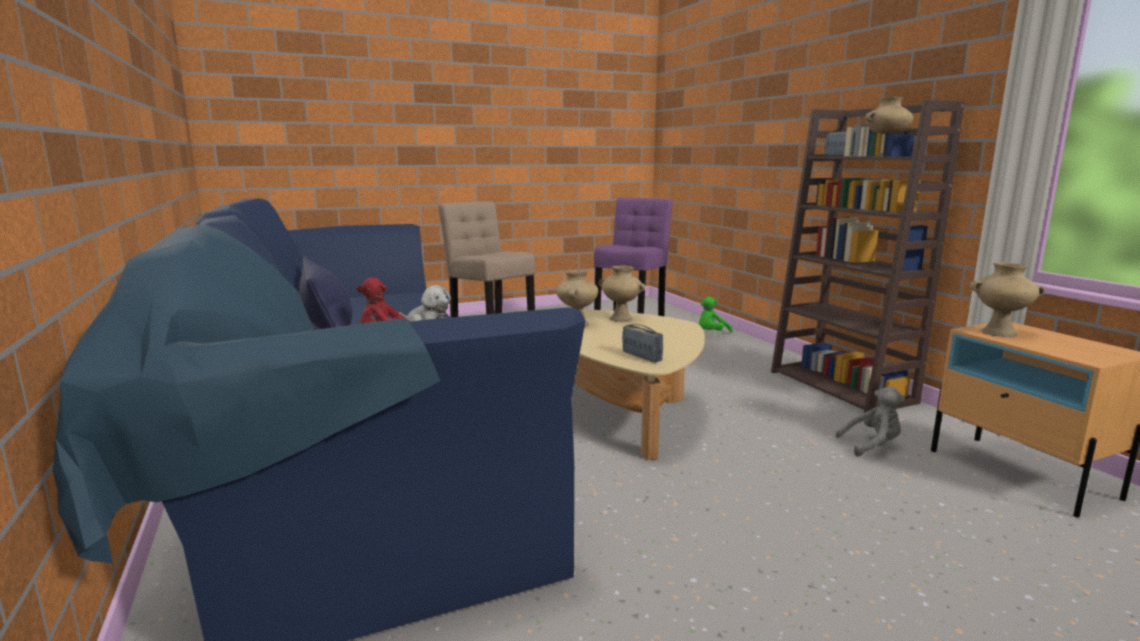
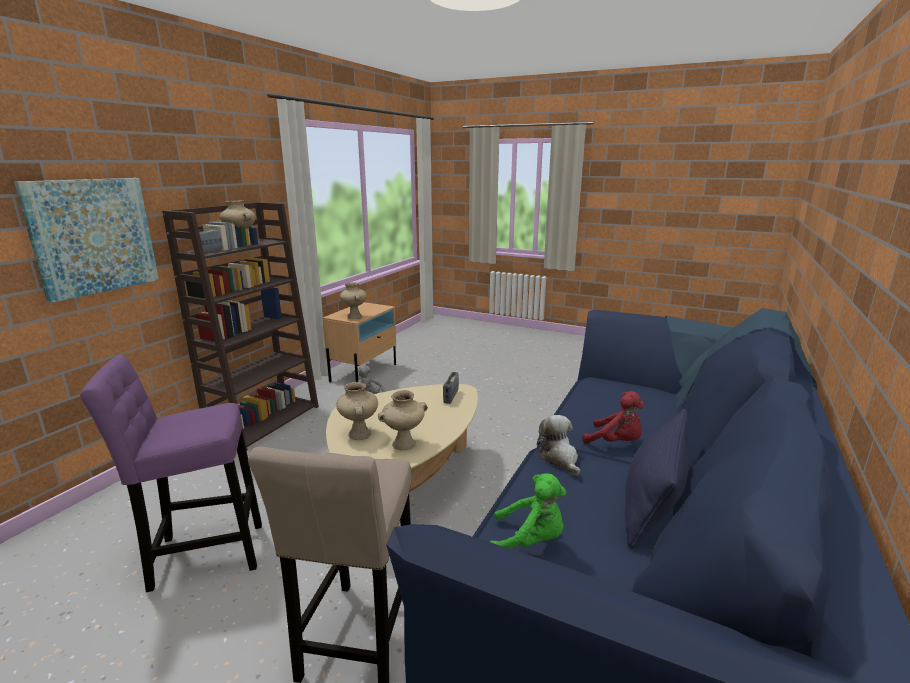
camera: 130 degrees left, 5 degrees up
(711, 333) = (91, 521): green plush toy -> green plush toy (530, 541)
(798, 131) = (93, 236): none -> picture

